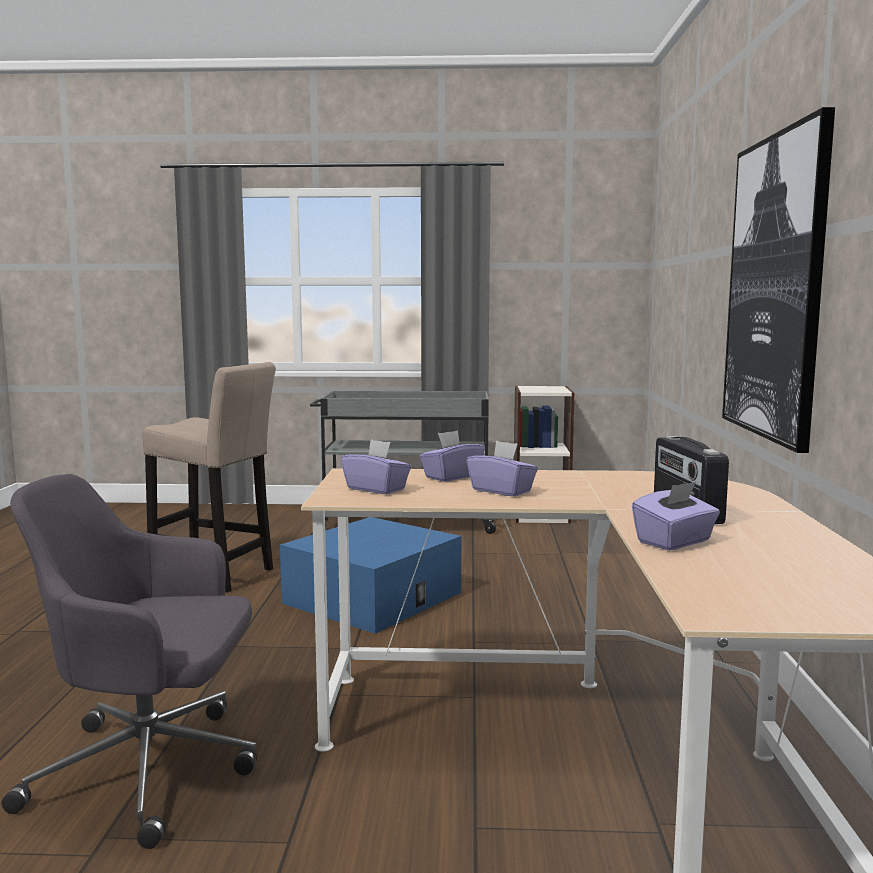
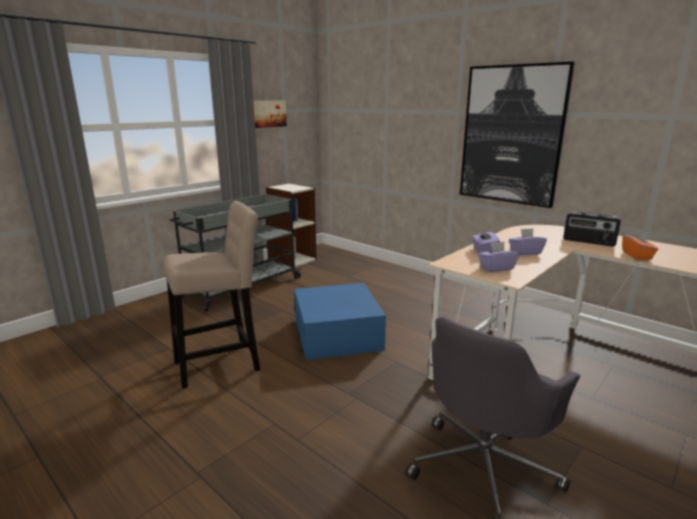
camera: 50 degrees left, 10 degrees up
(533, 270) = (269, 114): none -> picture
(675, 542) = (637, 255): purple tissue box -> orange tissue box

